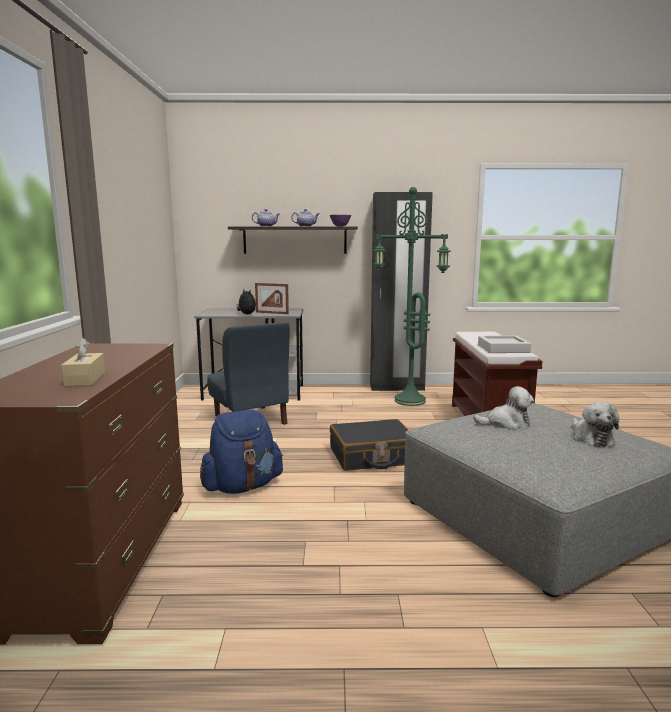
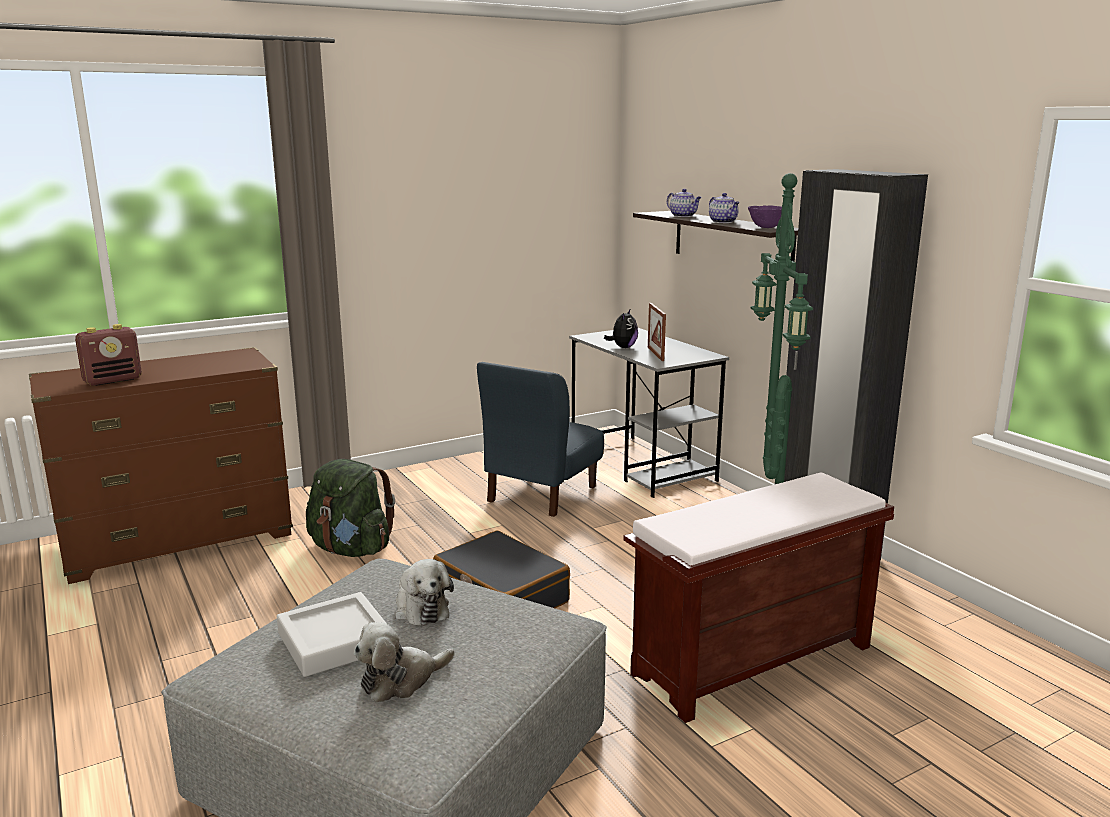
camera: 60 degrees right, 5 degrees up
(85, 379) = (113, 380): beige tissue box -> radio
(242, 486) = (351, 549): blue backpack -> green backpack
(503, 349) = (709, 523): grey tray -> grey tray (335, 641)

